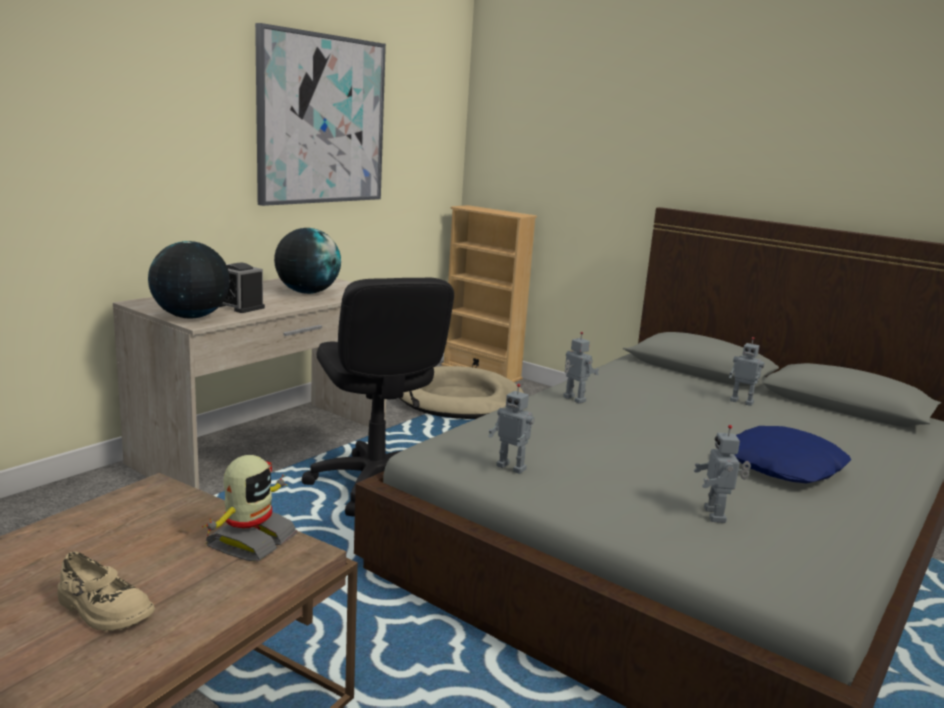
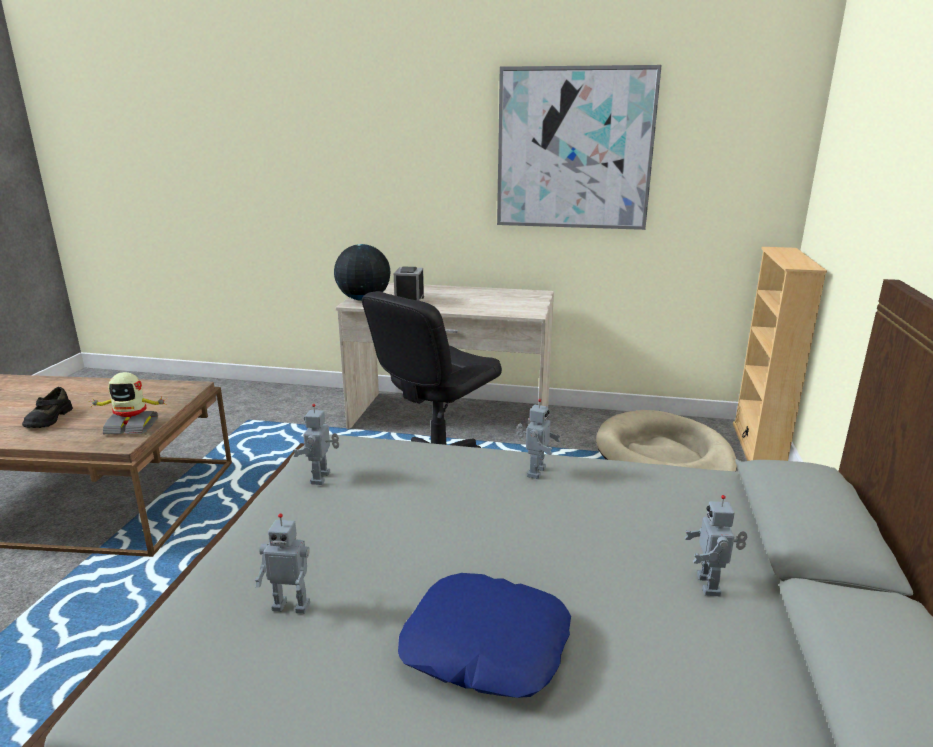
camera: 65 degrees right, 5 degrees up
(103, 610) = (48, 419): beige shoe -> black shoe
(307, 292) = (484, 303): globe -> none
(716, 515) = (292, 605): toy robot -> toy robot turned 150 degrees counterclockwise

